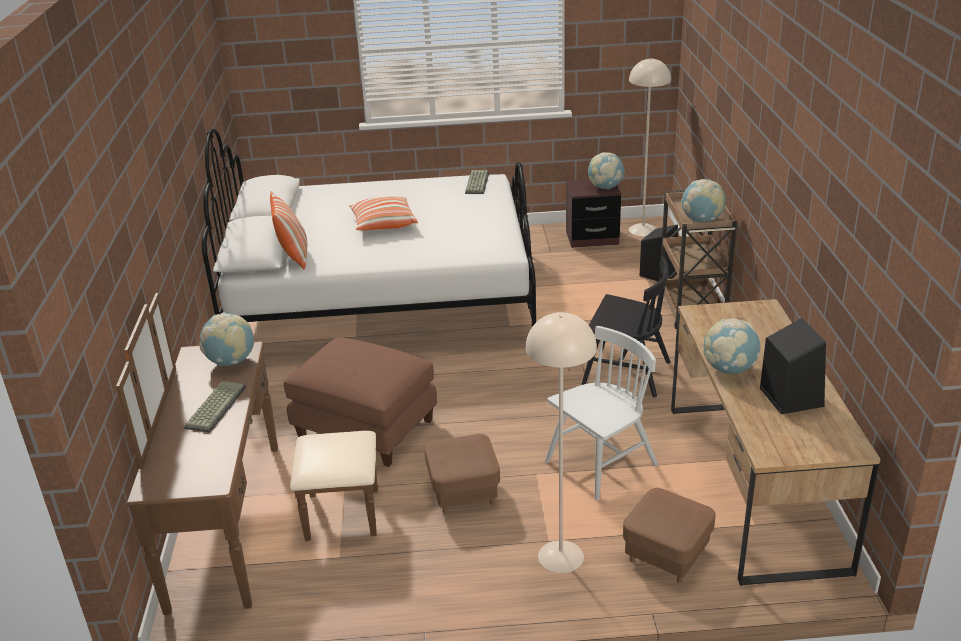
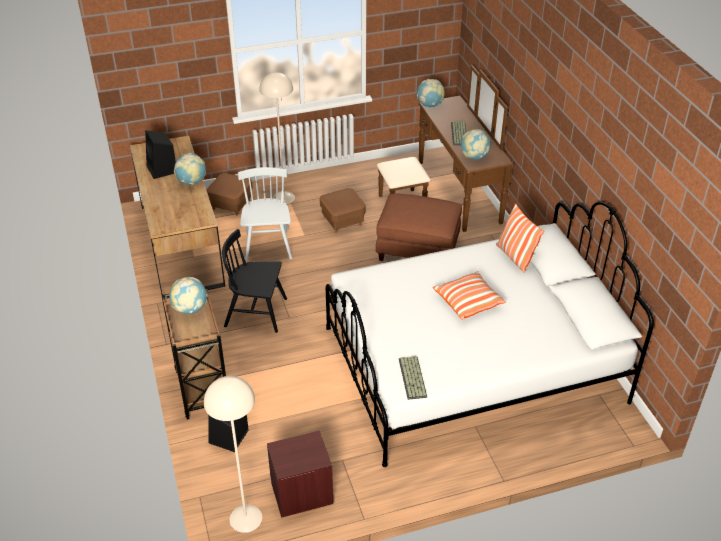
camera: 165 degrees right, 10 degrees up
(601, 464) = (268, 245): white chair -> white chair turned 135 degrees clockwise
(605, 187) = (285, 453): globe -> globe (430, 105)

